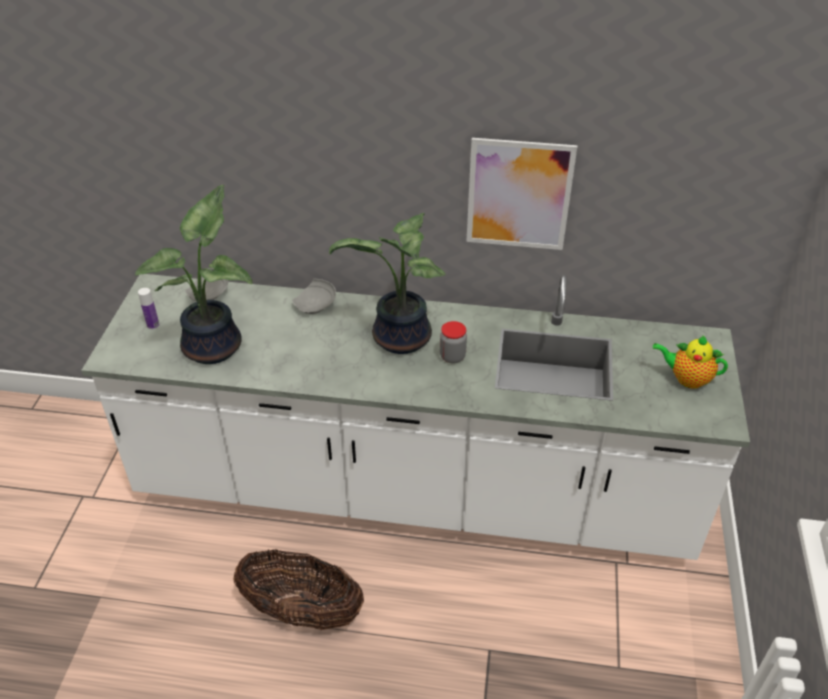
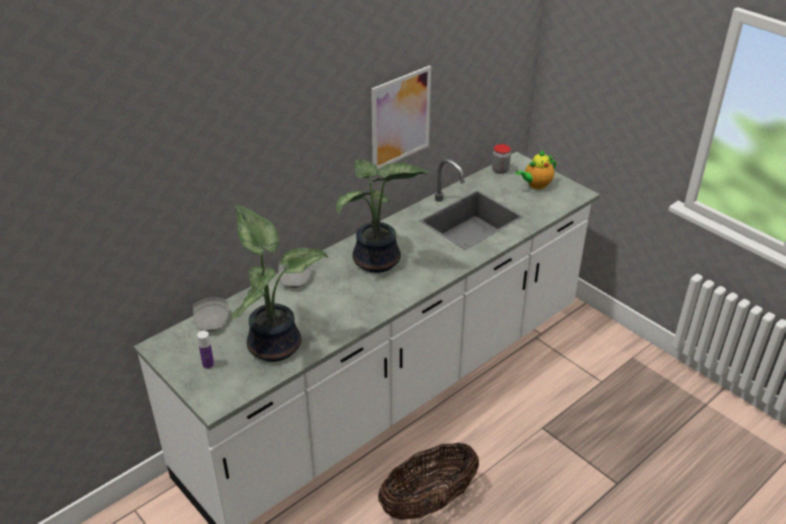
camera: 50 degrees left, 5 degrees down
(452, 356) = (419, 250): jar -> jar (500, 170)

